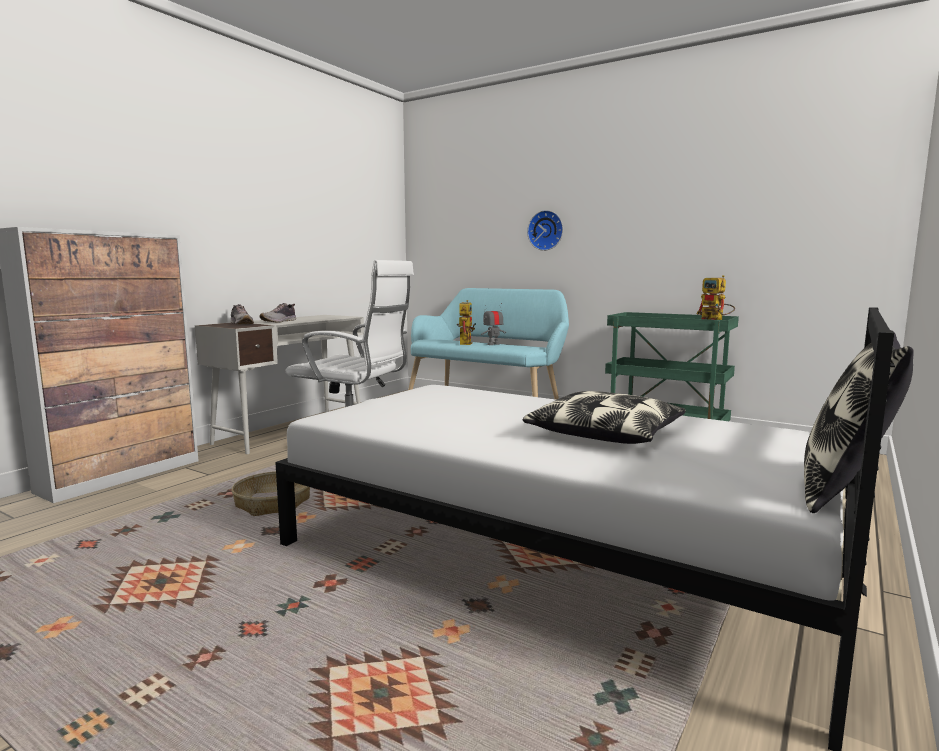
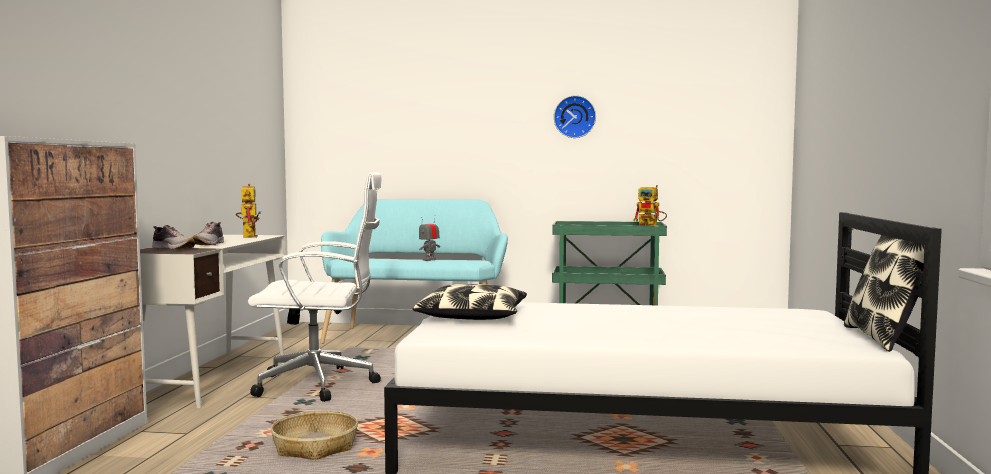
camera: 25 degrees left, 5 degrees down
(465, 343) = (396, 260): toy robot -> toy robot (248, 236)
(546, 230) = (465, 138): wall clock -> wall clock (574, 117)
(605, 434) = (689, 323): pillow -> pillow (473, 316)

